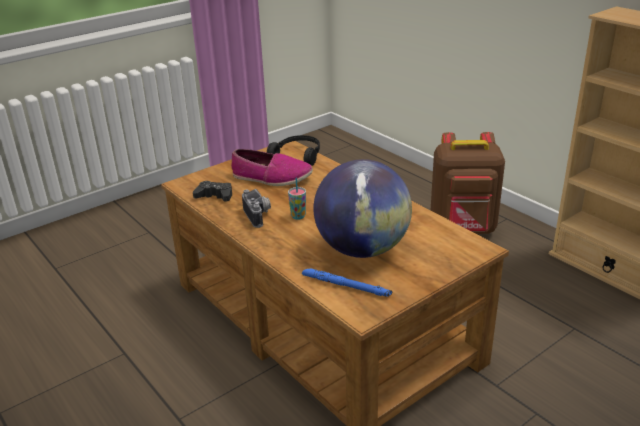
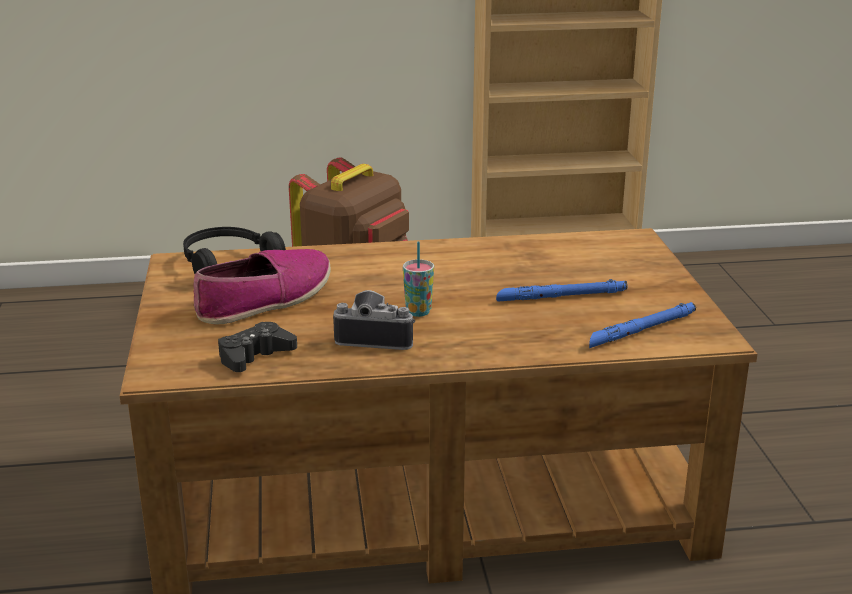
camera: 60 degrees left, 5 degrees down
(362, 249) = (562, 296): globe -> blue flashlight

